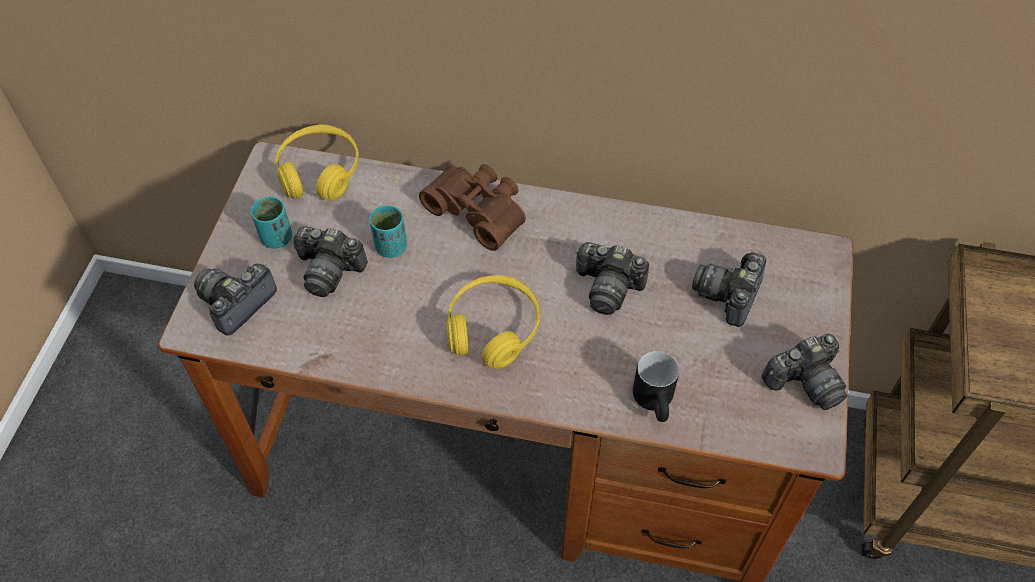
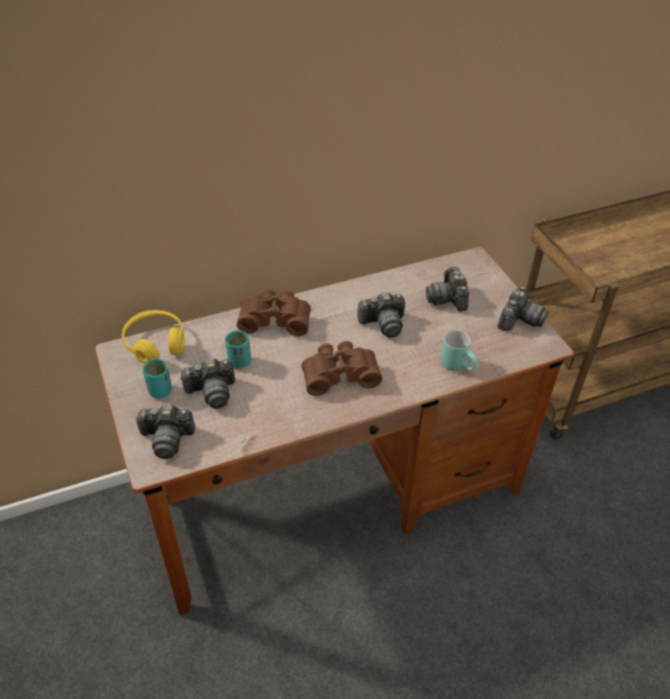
camera: 35 degrees left, 10 degrees down
(237, 303) = (167, 439): camera -> camera turned 90 degrees counterclockwise
(493, 329) = (339, 374): yellow headphones -> brown binoculars
(657, 403) = (459, 365): black mug -> turquoise mug

